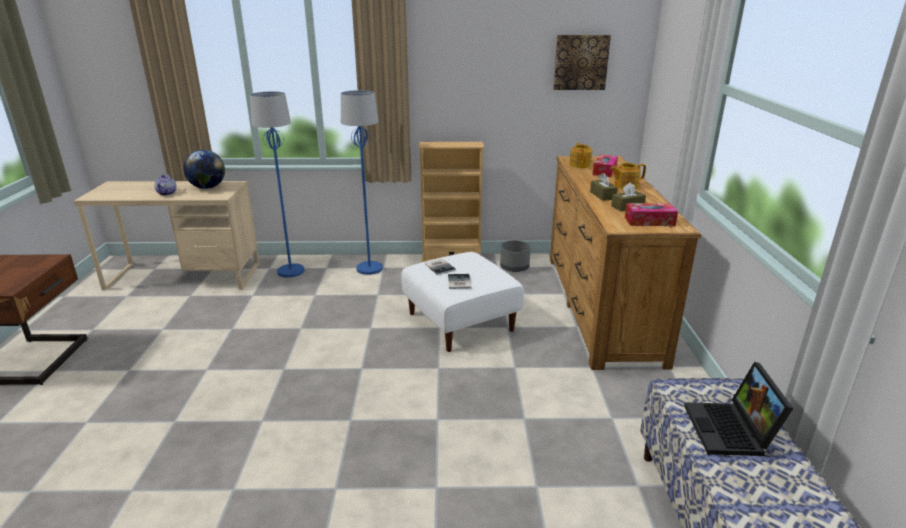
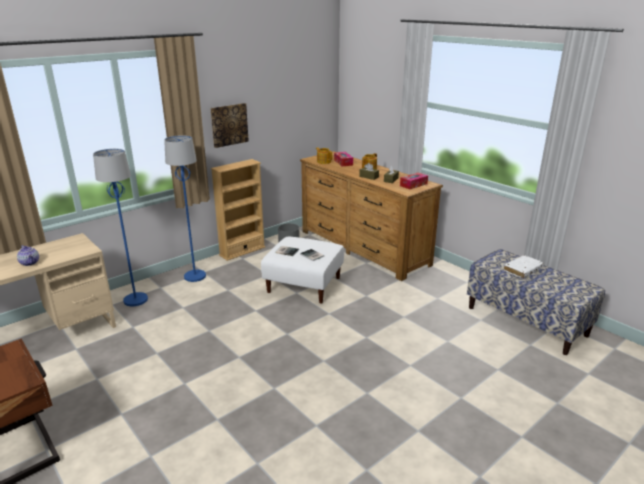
camera: 40 degrees left, 0 degrees up
(207, 187) = (59, 247): globe -> none
(580, 62) = (302, 93): picture -> picture (229, 125)
(731, 431) = (522, 270): laptop -> white book

